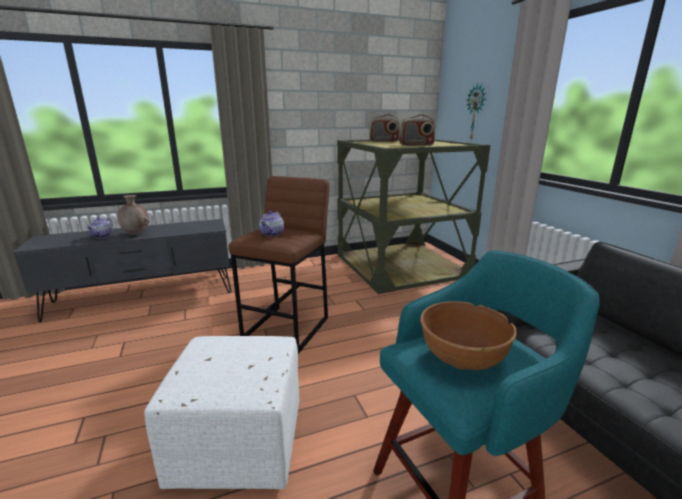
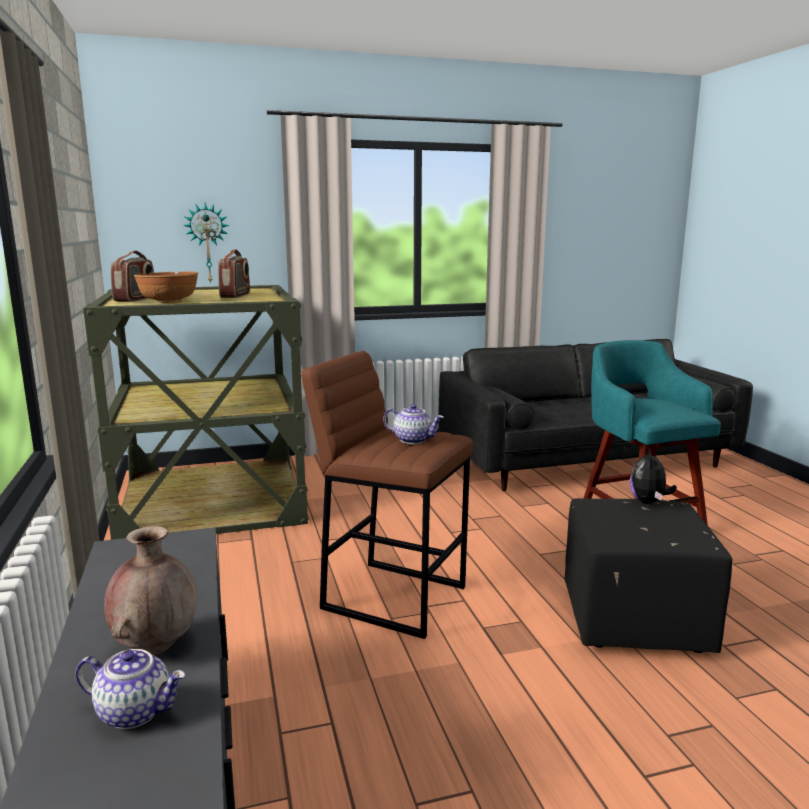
camera: 85 degrees left, 5 degrees down
(237, 445) = (636, 621): white ottoman -> black ottoman
(265, 371) = (648, 502): none -> plush toy
(462, 357) = (659, 406): brown bowl -> brown bowl (168, 301)

